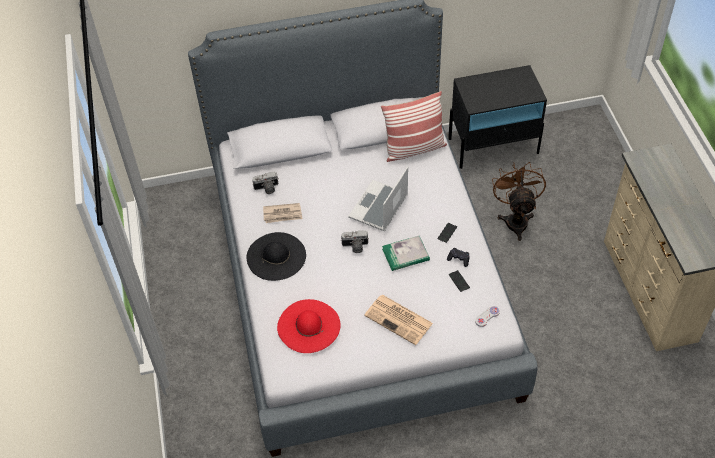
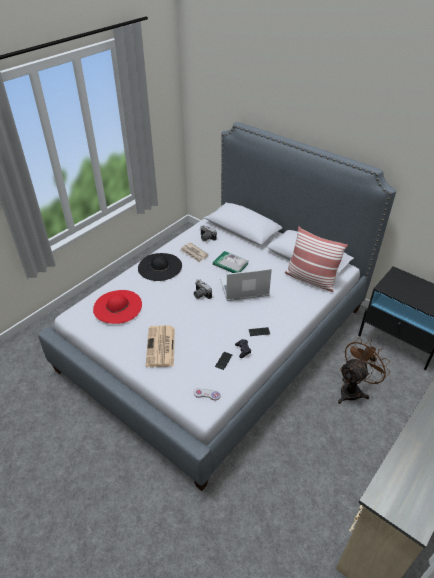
camera: 50 degrees right, 10 degrees down
(405, 254) = (218, 321): book -> book (230, 264)

